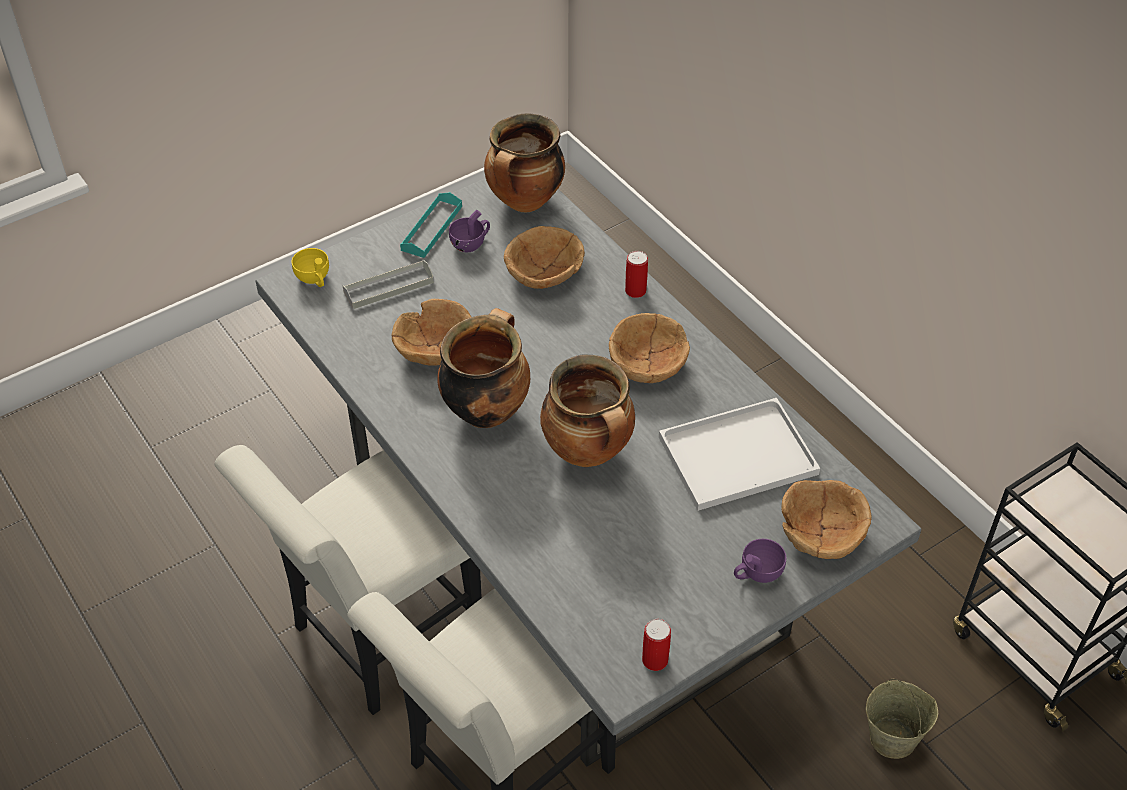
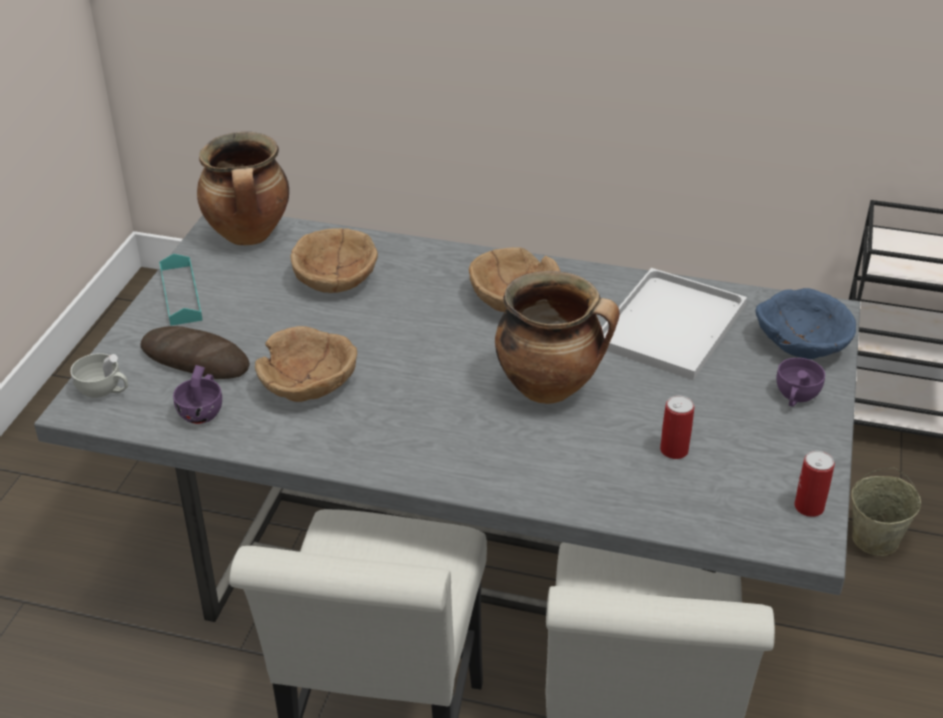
camera: 40 degrees left, 10 degrees down
(314, 279) = (104, 390): yellow cup -> white cup
(388, 287) = (195, 359): grey tray -> bread
(471, 243) = (236, 288): purple cup -> purple cup (203, 411)
(486, 409) = (416, 405): cooking pot -> none
(635, 291) = (434, 254): can -> can (674, 450)
(822, 532) = (801, 342): brown bowl -> blue bowl

